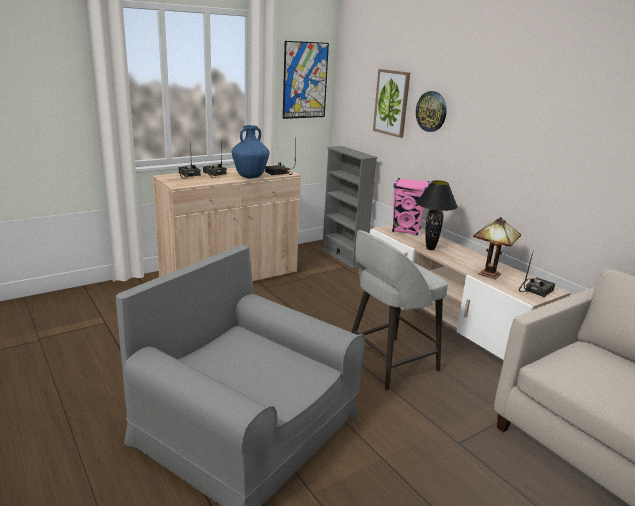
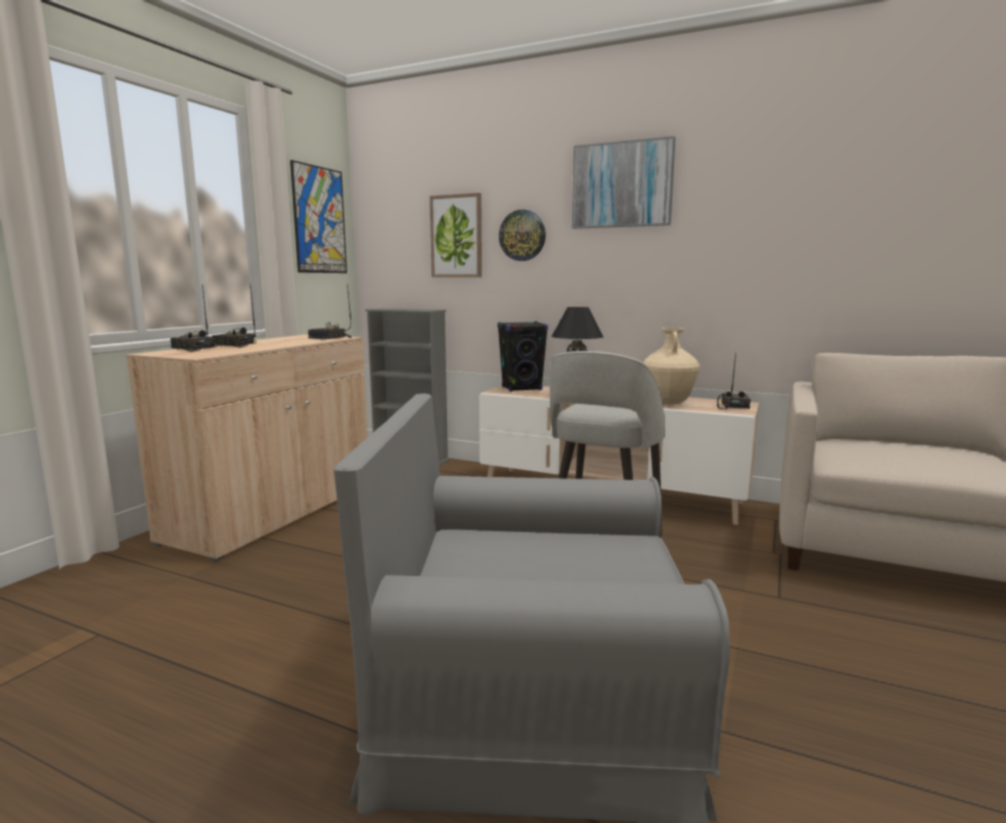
camera: 30 degrees left, 10 degrees down
(250, 177) = (298, 343): blue vase -> none
(406, 230) = (522, 388): pink speaker -> black speaker
(489, 273) = (668, 403): table lamp -> beige vase
(502, 84) = (622, 185): none -> picture

